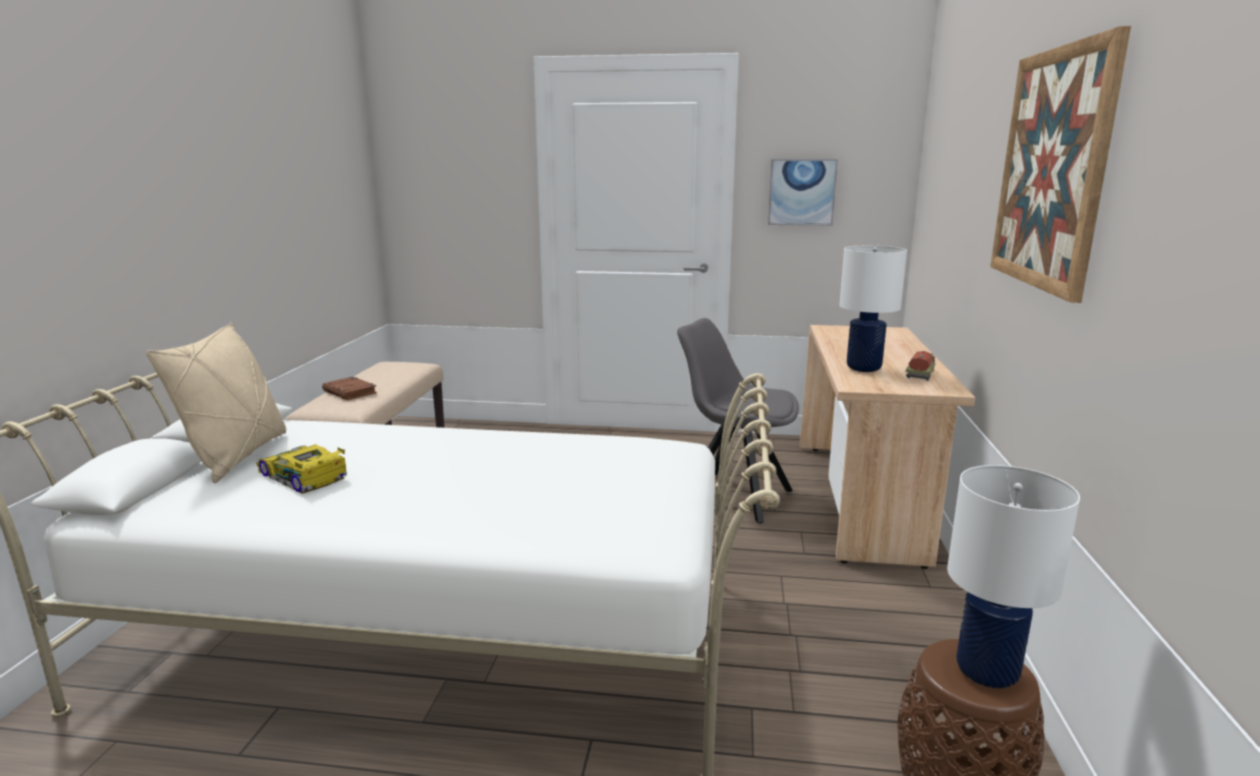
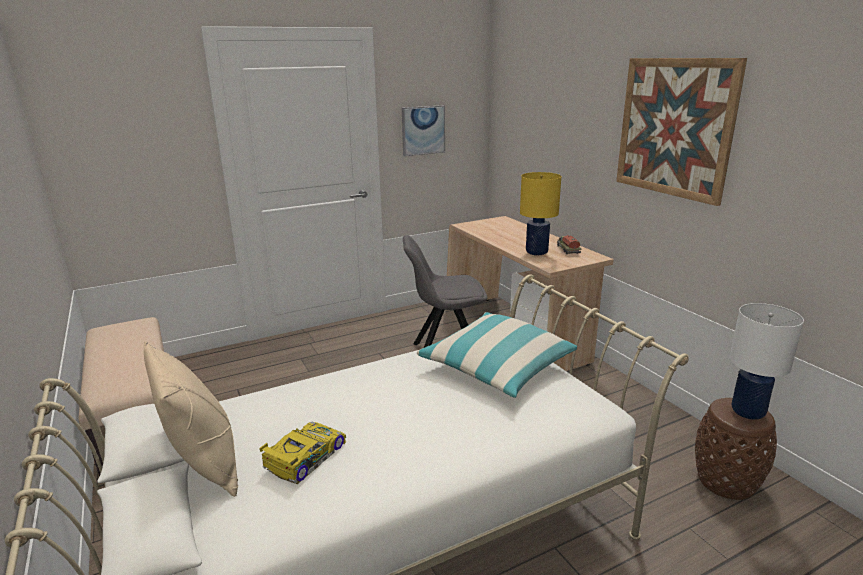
camera: 35 degrees left, 5 degrees up
(303, 477) = (304, 458): toy car -> toy car turned 120 degrees clockwise
(350, 392) = (119, 368): brown book -> none
(612, 468) = (497, 366): none -> pillow
(863, 370) = (536, 253): white table lamp -> yellow table lamp

